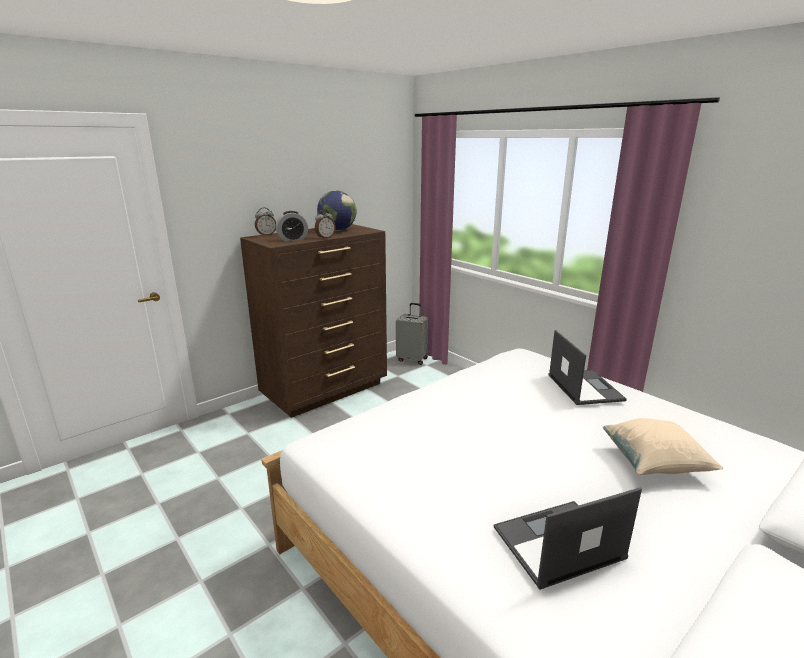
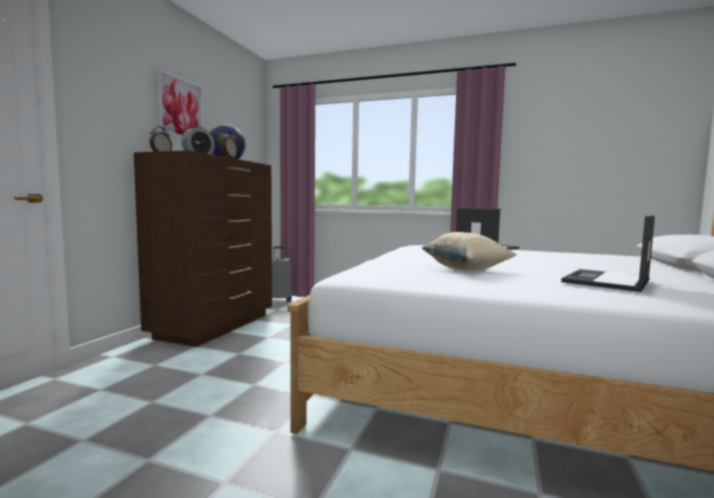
camera: 30 degrees left, 15 degrees down
(292, 176) = (180, 108): none -> picture
(653, 465) = (581, 262): beige pillow -> beige pillow (466, 270)

